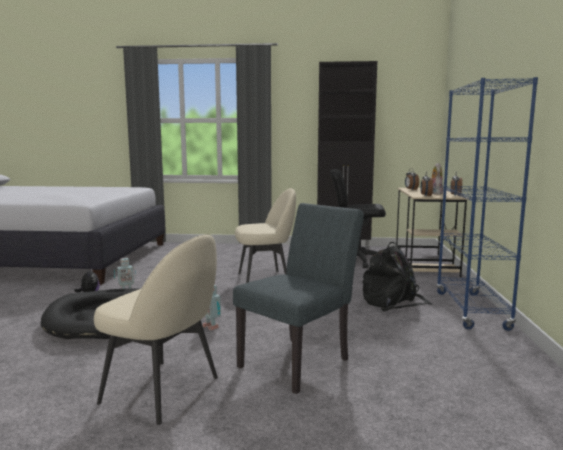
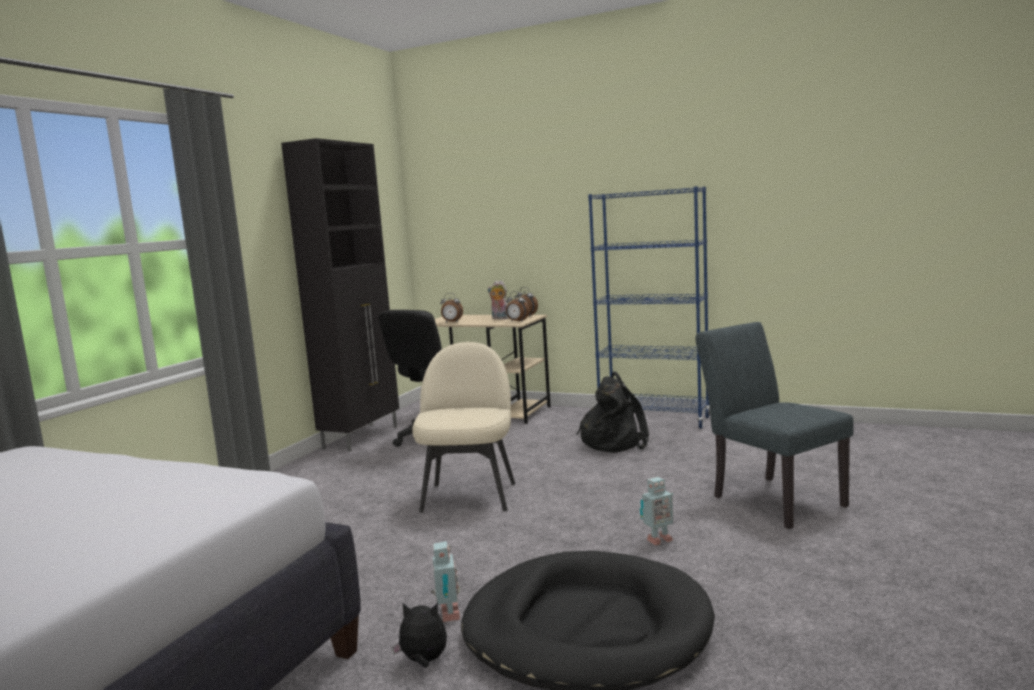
camera: 70 degrees left, 0 degrees up
(163, 391) = (856, 571): beige chair -> none

